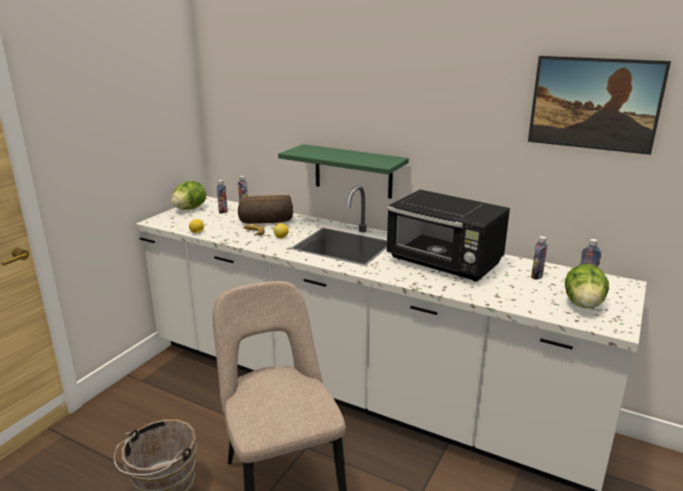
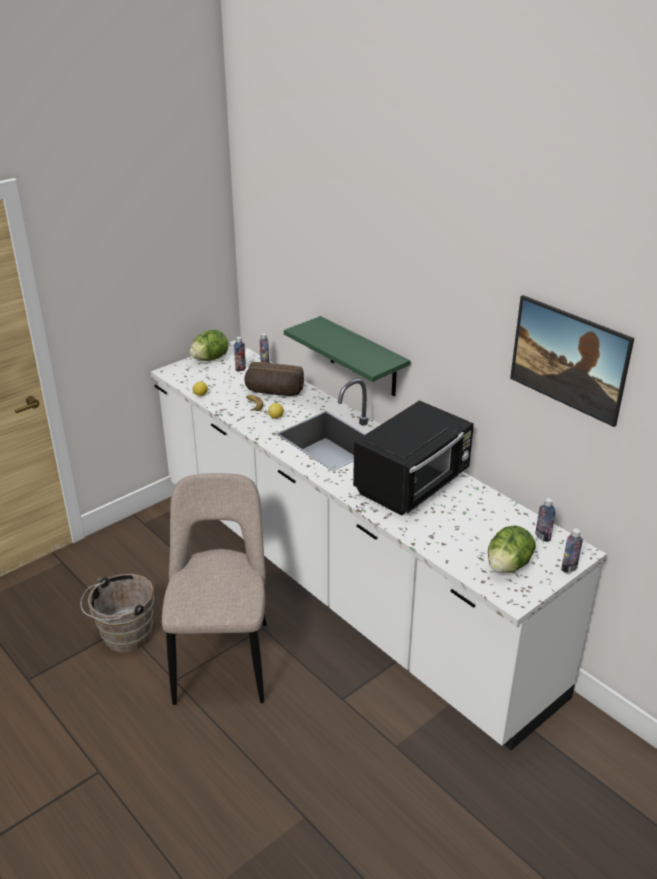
camera: 20 degrees right, 10 degrees up
(444, 263) = (413, 484): black microwave -> black microwave turned 105 degrees counterclockwise
(536, 276) = (493, 521): bottle -> bottle (569, 568)

